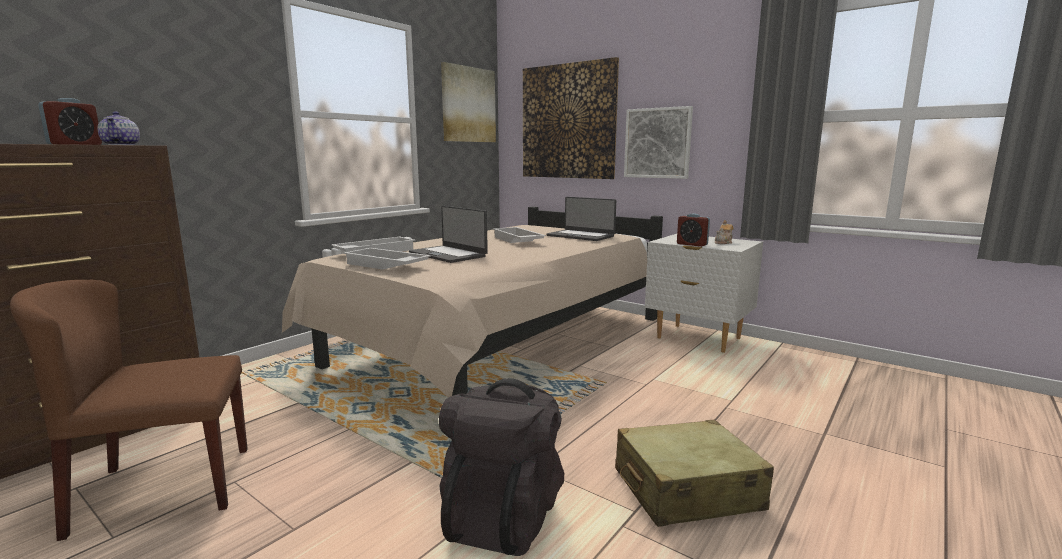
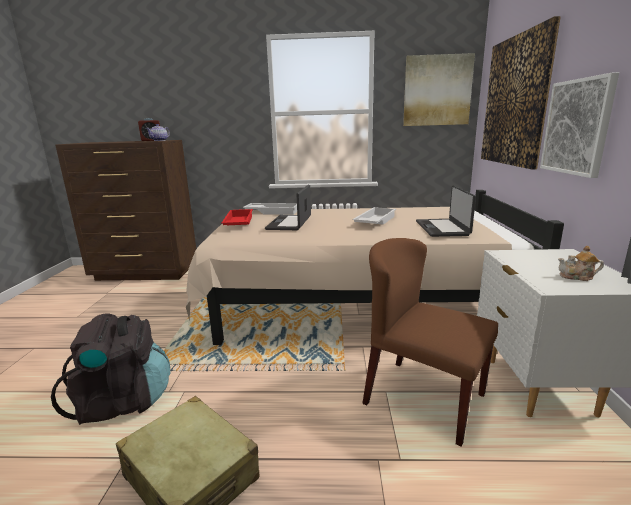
camera: 55 degrees right, 5 degrees up
(163, 489) = (113, 307): brown chair -> brown chair (423, 398)
(385, 265) = (238, 223): white tray -> red tray
(692, 244) = (519, 267): alarm clock -> none

